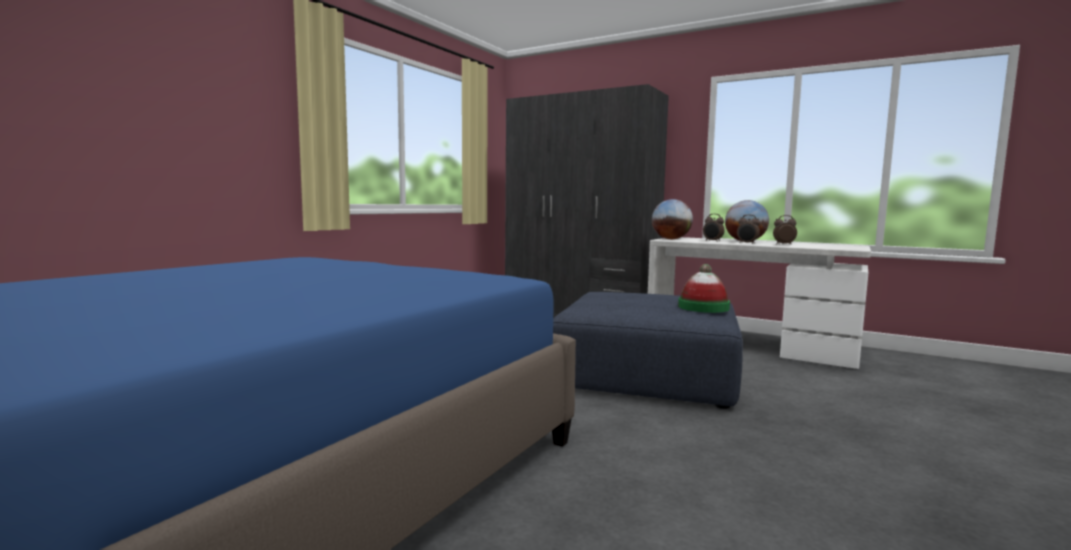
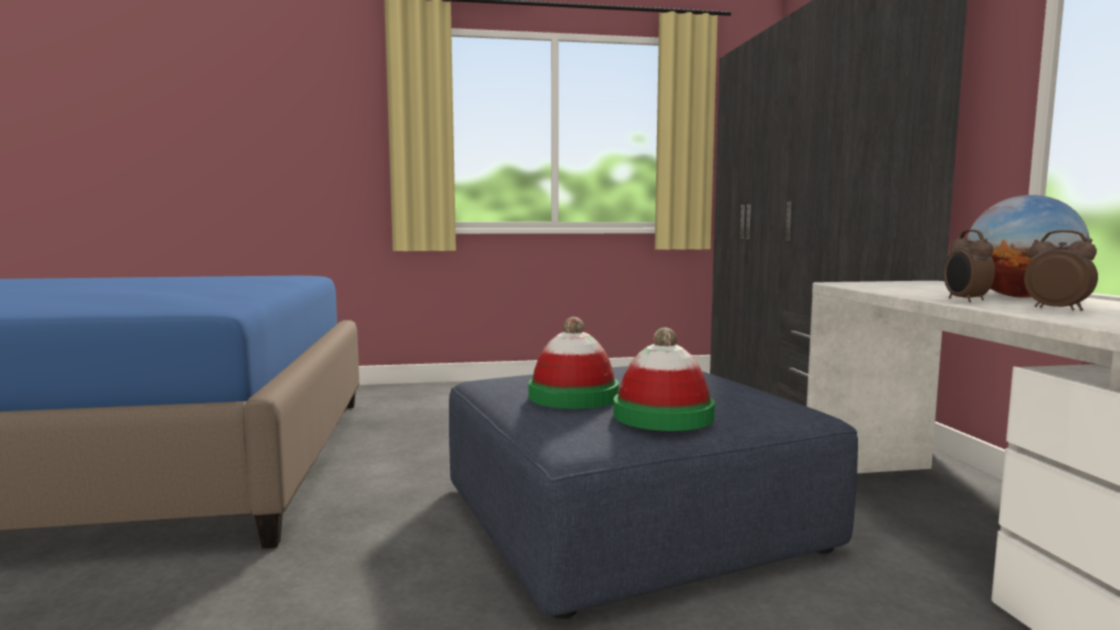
camera: 50 degrees right, 0 degrees up
(650, 308) = (573, 396): none -> hat
(671, 239) = (869, 283): globe -> none
(712, 241) = (928, 291): alarm clock -> none

